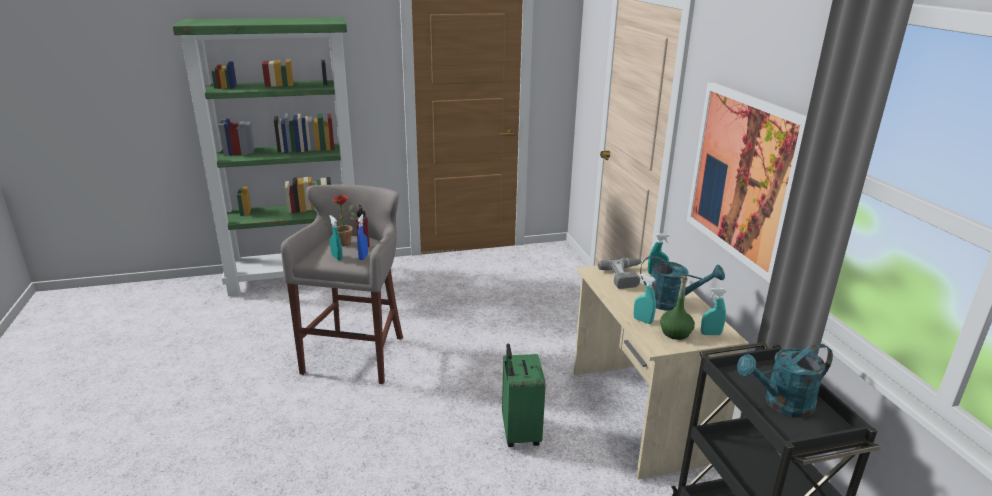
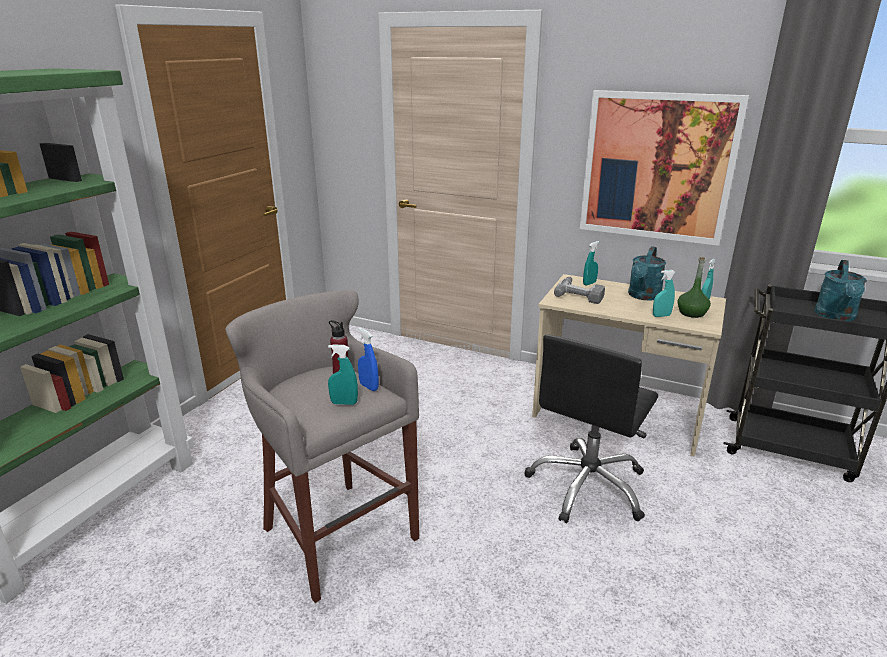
camera: 50 degrees left, 0 degrees up
(345, 242) = (310, 385): potted plant -> none
(519, 433) = (588, 486): green suitcase -> black office chair
(672, 303) = (643, 296): turquoise watering can -> turquoise watering can turned 150 degrees clockwise

